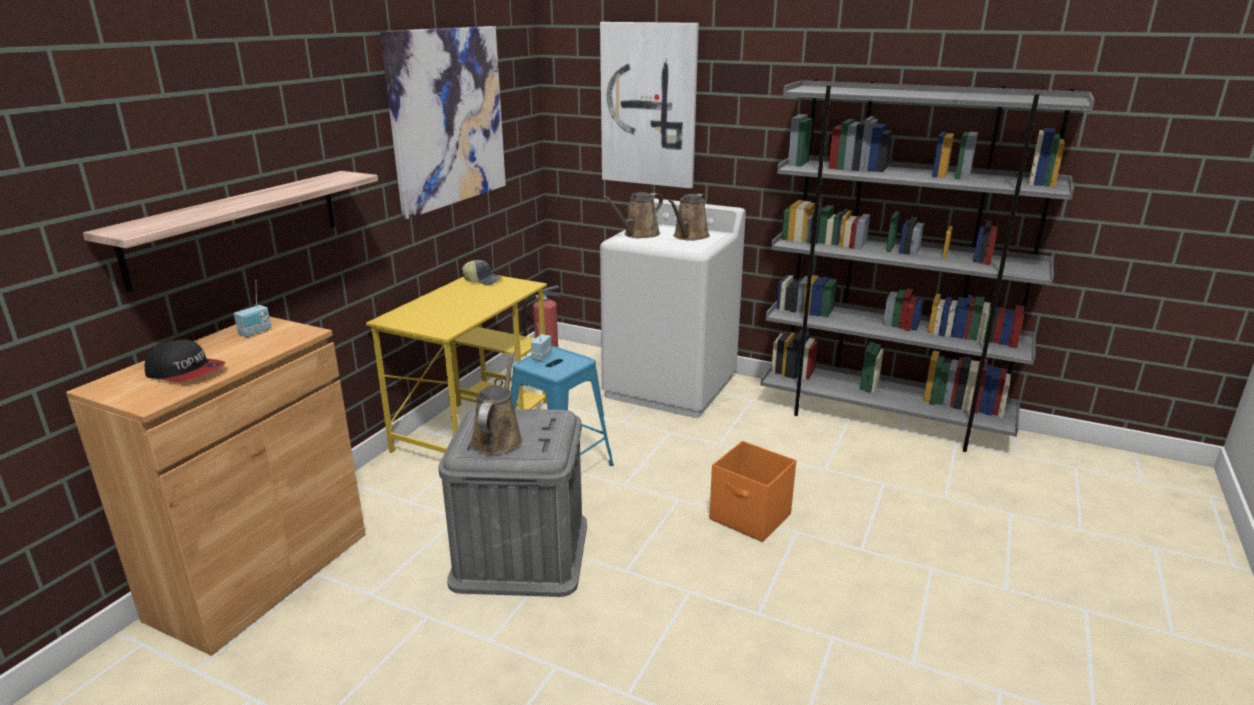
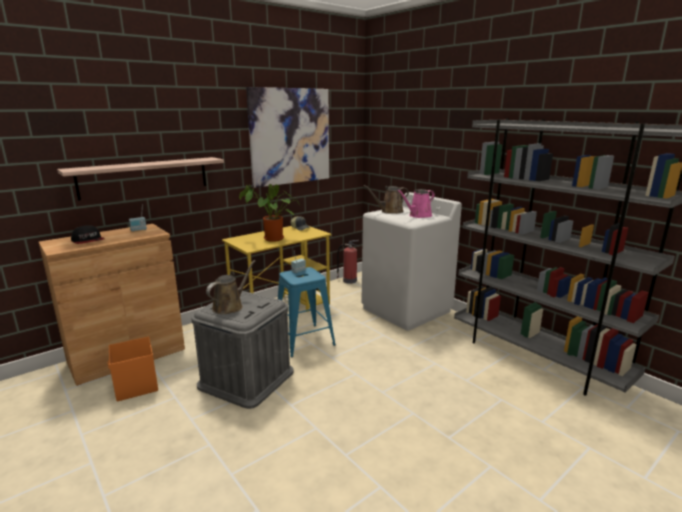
camera: 25 degrees right, 5 degrees down
(459, 309) = (271, 239): none -> potted plant
(649, 105) = (414, 136): picture -> none
(689, 236) = (418, 215): brown watering can -> pink watering can
(750, 518) = (390, 396): orange storage box -> orange storage box (136, 386)

